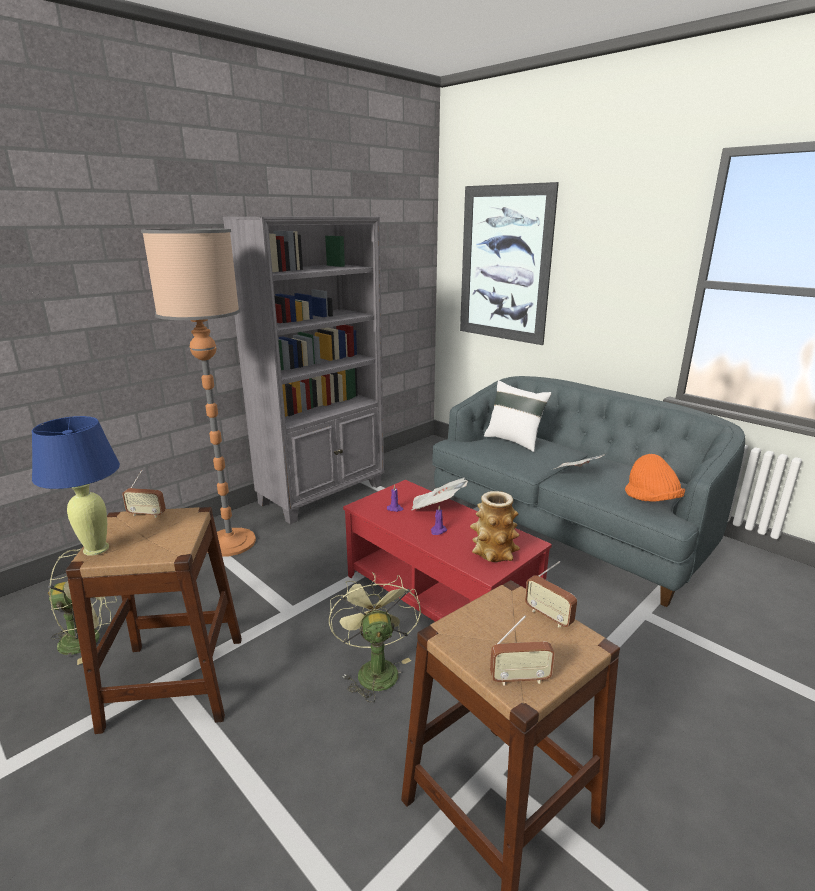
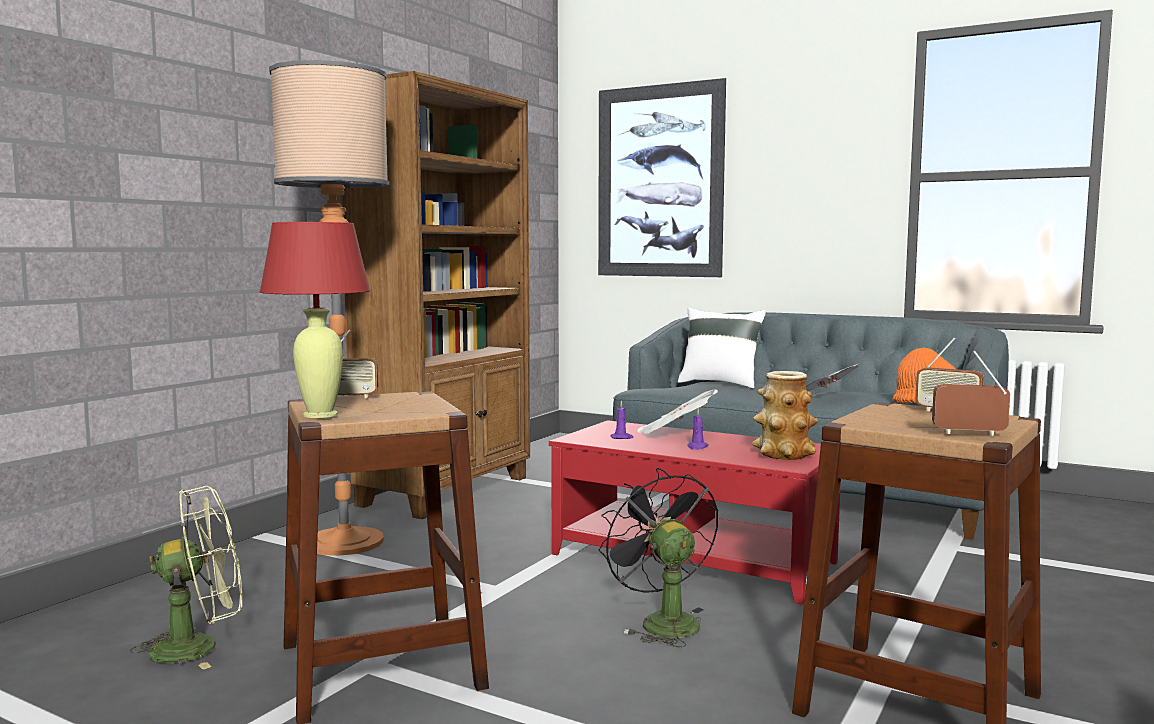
camera: 15 degrees left, 15 degrees down
(96, 548) = (320, 414): blue table lamp -> red table lamp
(323, 494) = (447, 491): grey bookcase -> brown bookcase
(375, 668) = (661, 622): green fan -> black fan
(519, 679) = (969, 433): radio -> radio turned 150 degrees counterclockwise

